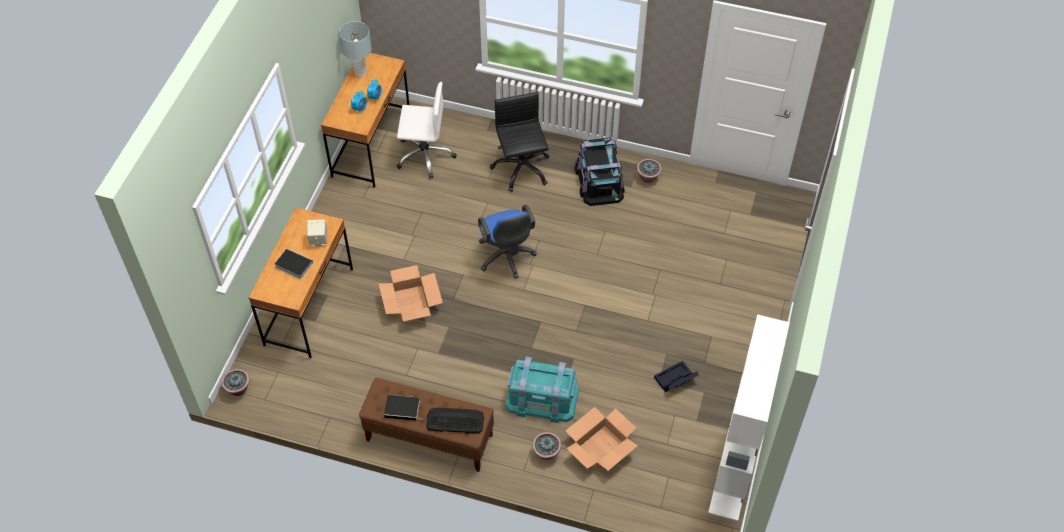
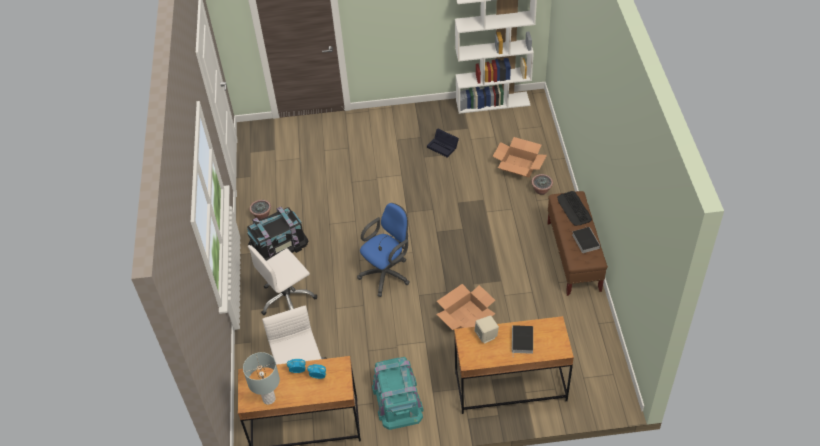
camera: 110 degrees left, 5 degrees down
(238, 389) = (617, 398): potted plant -> none
(521, 169) = (287, 299): black office chair -> white office chair
(541, 398) = (501, 208): turquoise storage box -> turquoise storage box (398, 399)

